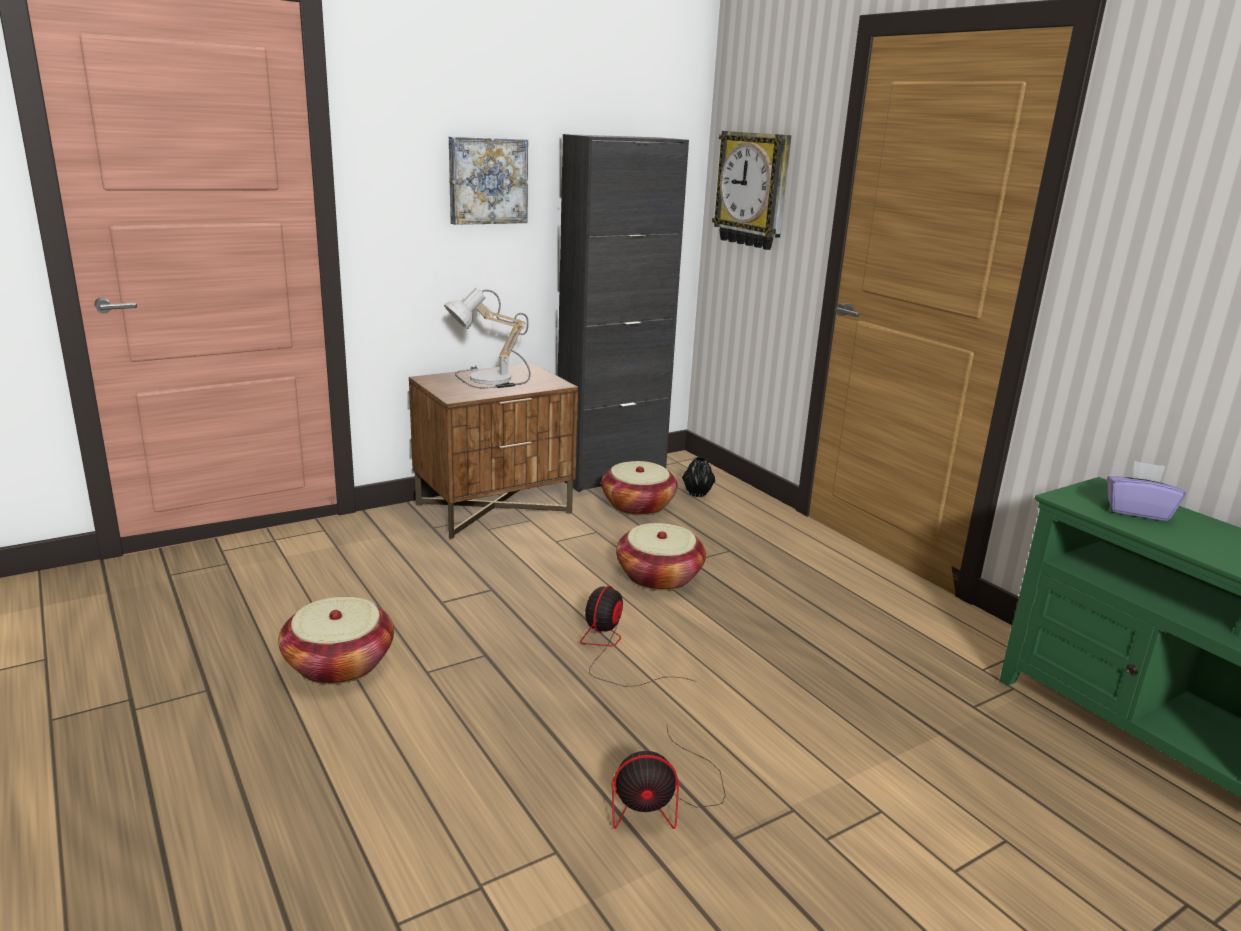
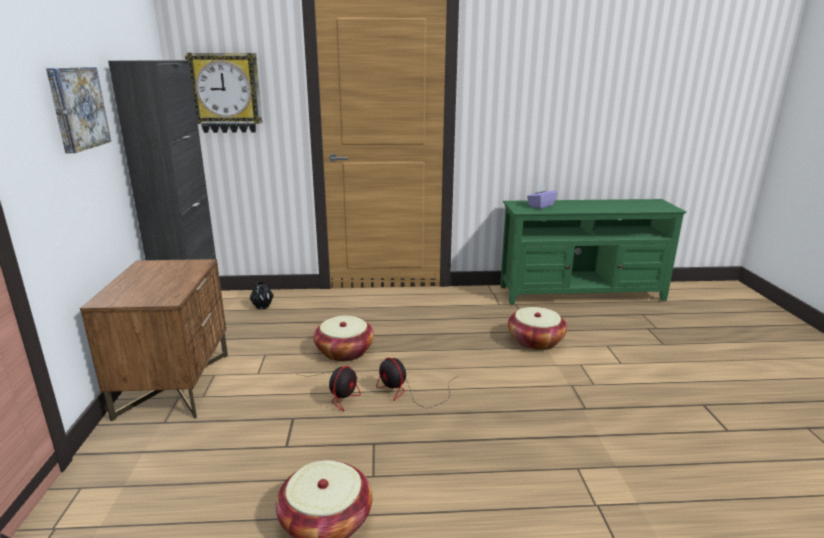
camera: 60 degrees left, 0 degrees up
(489, 379) = (149, 281): table lamp -> none
(638, 506) = (250, 330): basket -> basket (535, 341)
(663, 799) = (550, 419): fan -> fan (340, 392)

